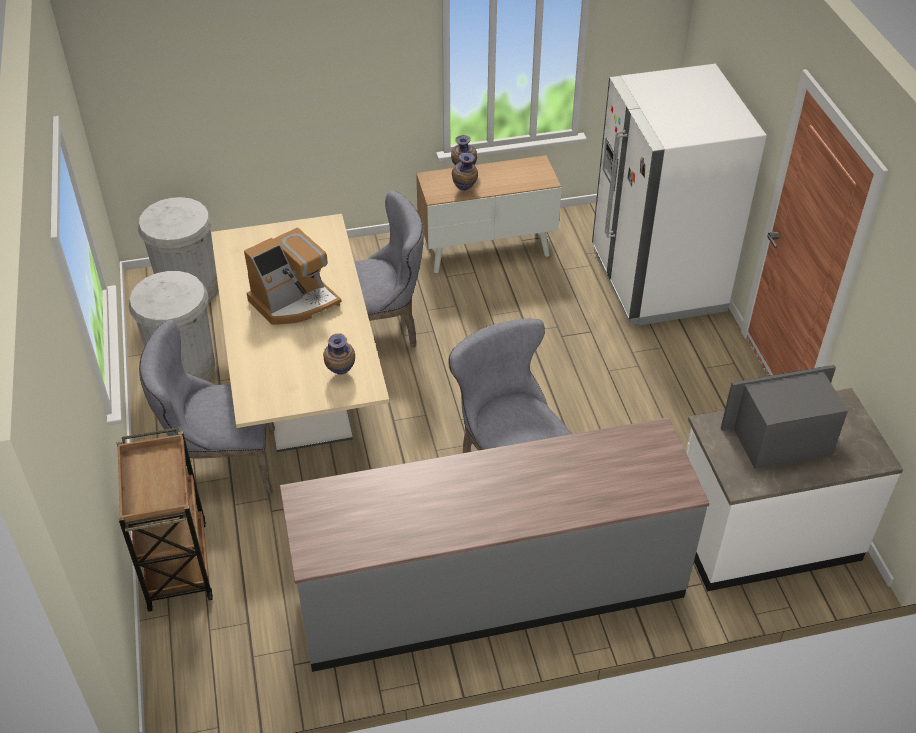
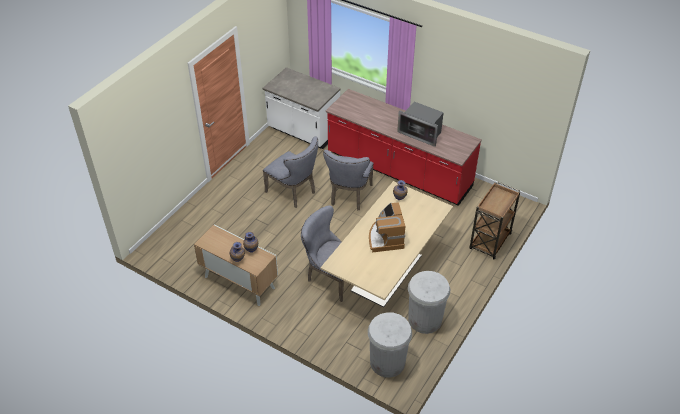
camera: 135 degrees left, 0 degrees up
(221, 464) = (445, 266): grey chair -> grey chair (293, 192)
(294, 302) = (385, 238): coffee machine -> coffee machine turned 105 degrees counterclockwise
(489, 589) = (398, 171): grey counter -> red counter
(657, 280) = (201, 219): white fridge -> none
(781, 439) = (303, 90): microwave -> microwave (421, 133)

